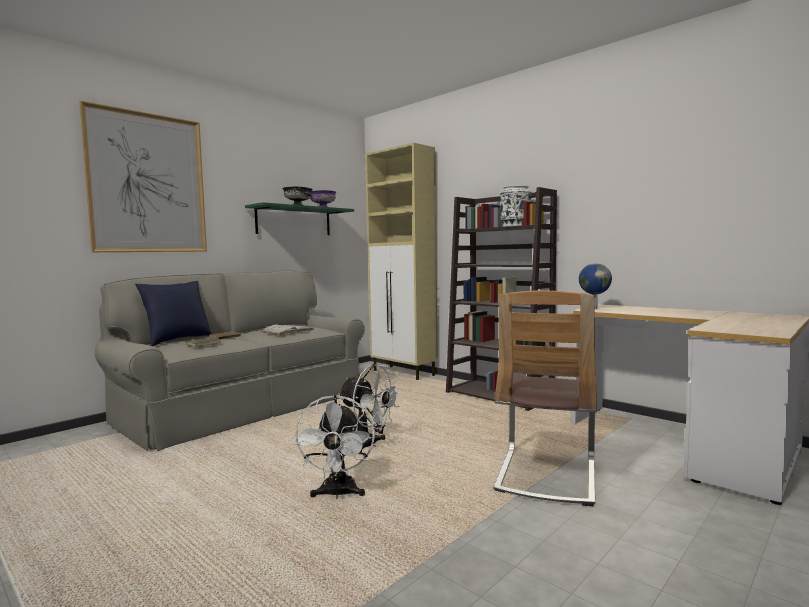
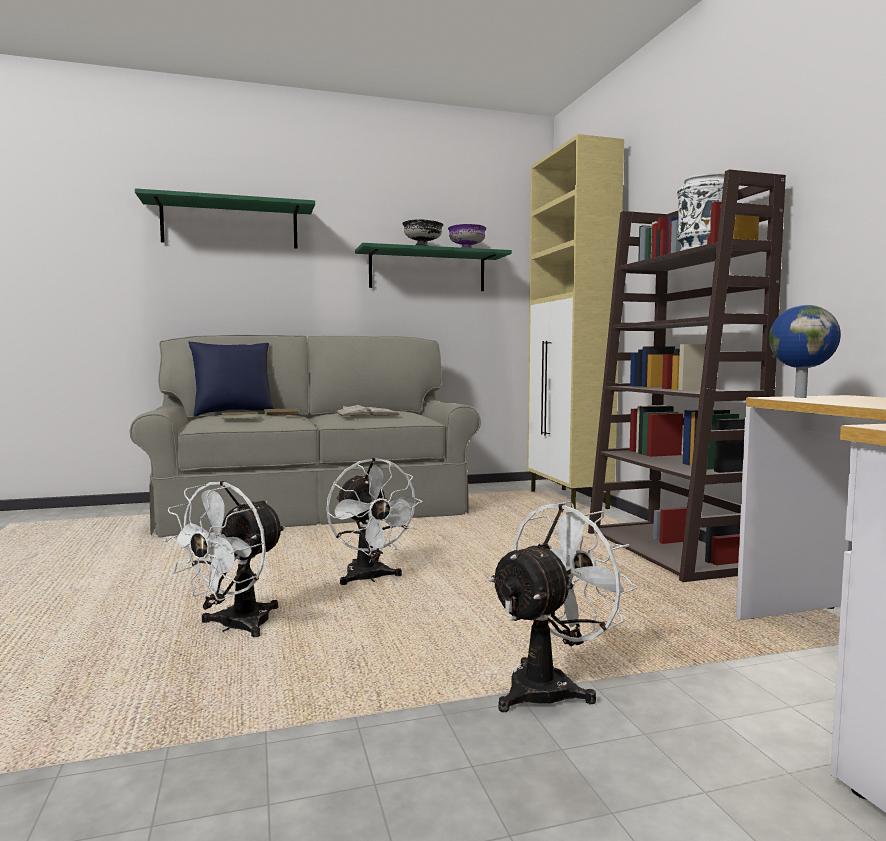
camera: 30 degrees right, 0 degrees up
(148, 183) = (230, 225): picture -> green shelf
(546, 475) = (551, 686): chair -> white fan

